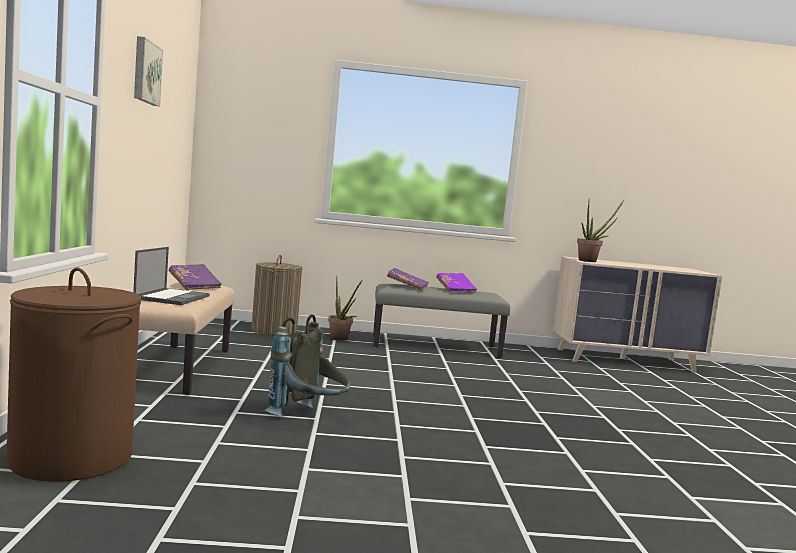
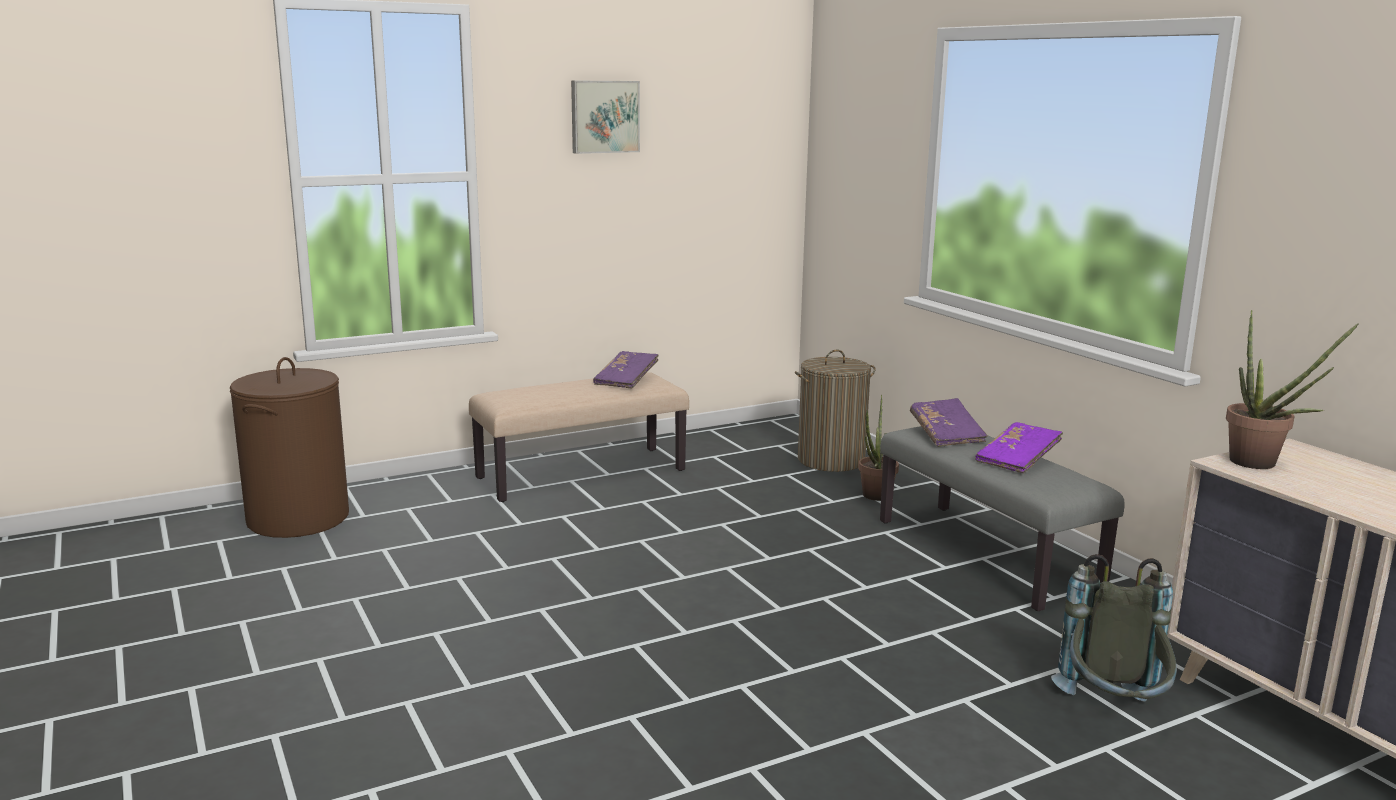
camera: 65 degrees right, 10 degrees up
(172, 297) = (539, 392): laptop -> none
(309, 418) = (502, 564): grey backpack -> grey backpack (1112, 713)

